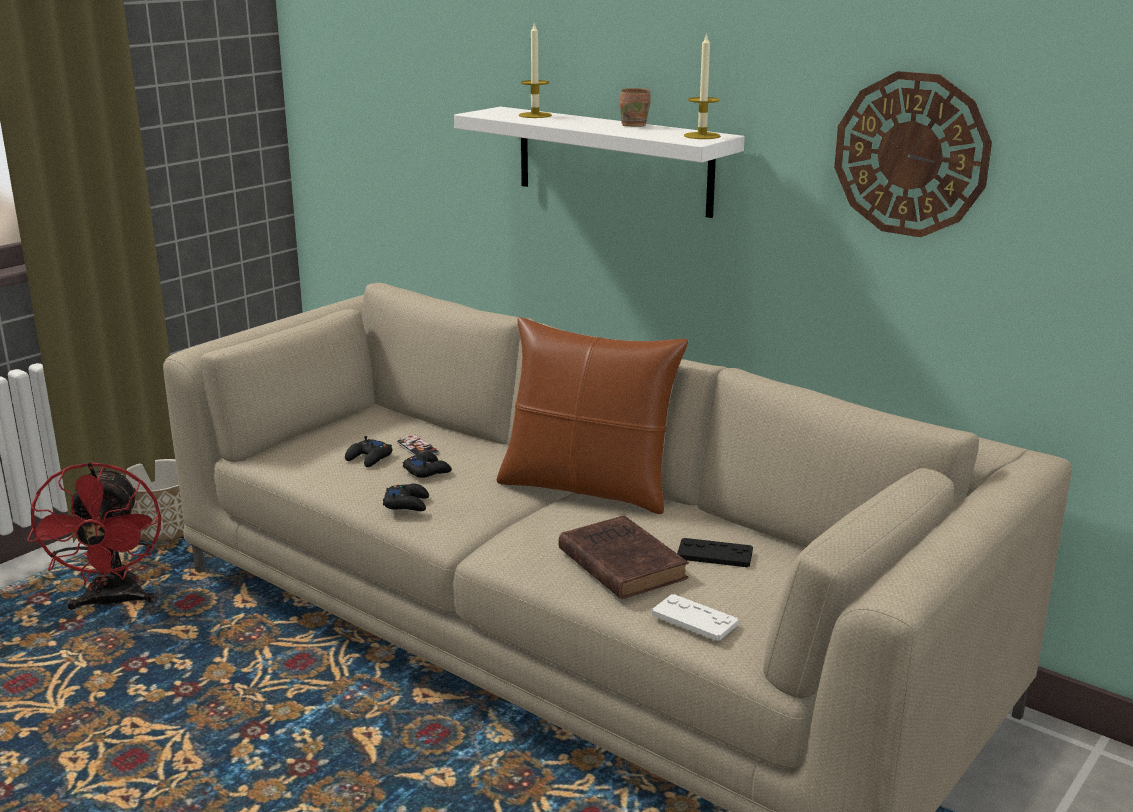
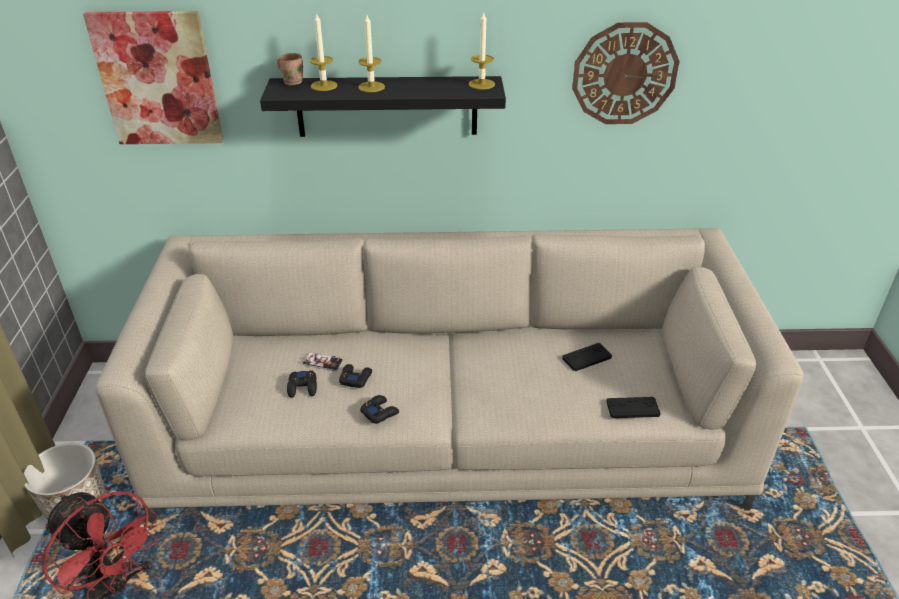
camera: 40 degrees left, 15 degrees up
(405, 95) = (158, 79): none -> picture
(578, 122) = (371, 87): none -> candle
(587, 488) = (461, 342): brown pillow -> none
(613, 160) = (387, 106): white shelf -> black shelf
(620, 563) = (552, 390): brown book -> none
(634, 125) = (414, 81): brown mug -> brown mug (293, 82)
(694, 619) = (632, 408): white game controller -> black game controller

